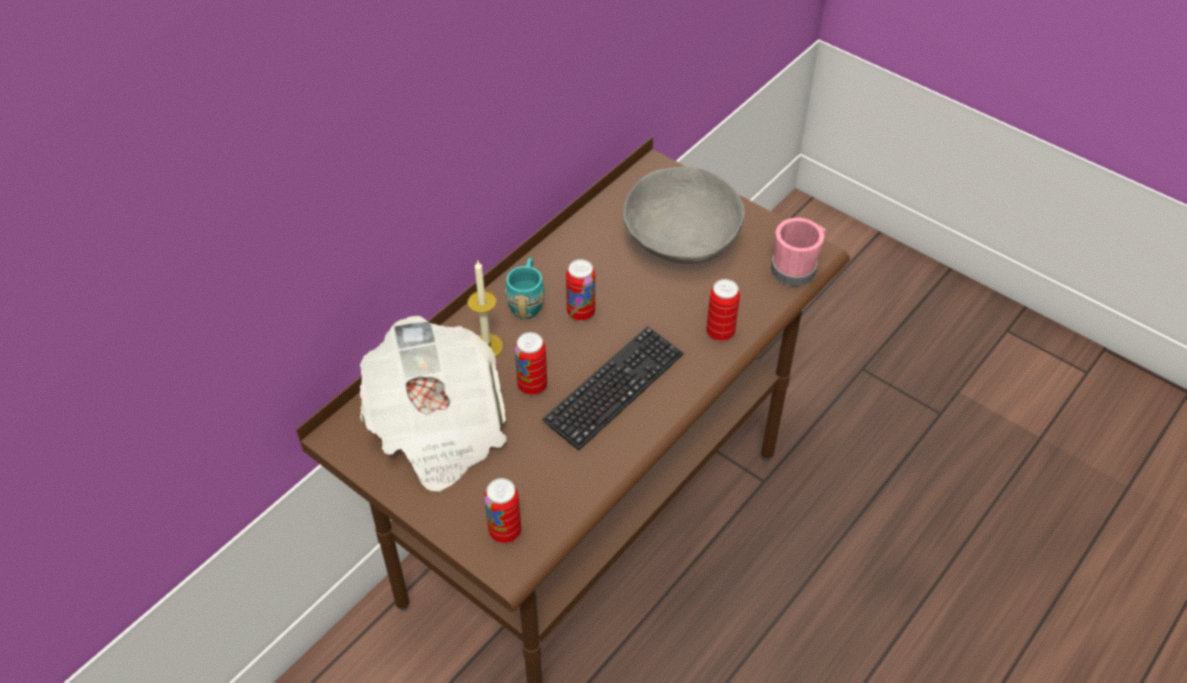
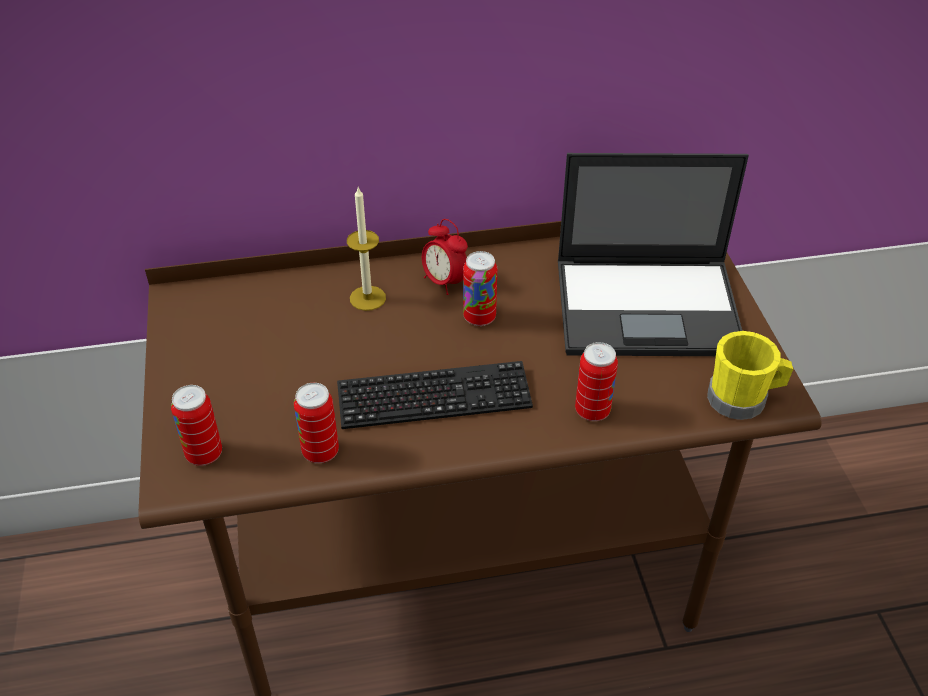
camera: 40 degrees right, 5 degrees down
(437, 428) = (254, 337): newspaper -> none
(527, 301) = (444, 282): turquoise mug -> alarm clock
(532, 386) = (367, 352): can -> can (320, 452)
(681, 237) = (649, 307): grey bowl -> laptop
(797, 268) = (743, 399): pink mug -> yellow mug

